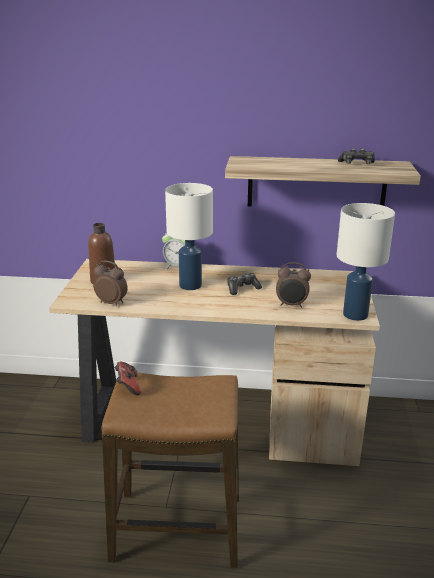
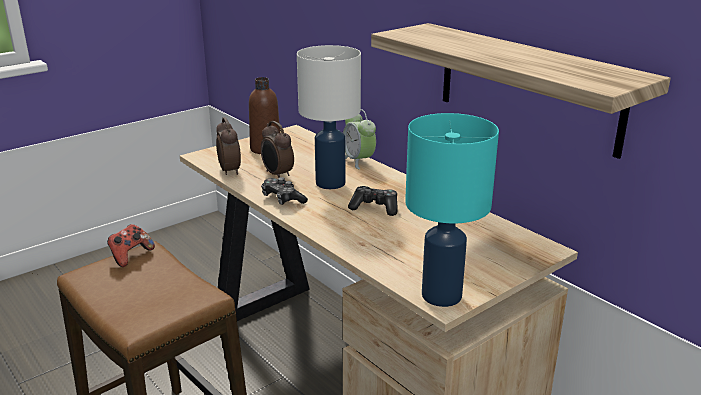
camera: 45 degrees right, 0 degrees up
(291, 305) = (389, 248): alarm clock -> alarm clock (277, 175)
(354, 315) = (440, 295): white table lamp -> turquoise table lamp
(356, 164) = (561, 62): game controller -> game controller (282, 199)

